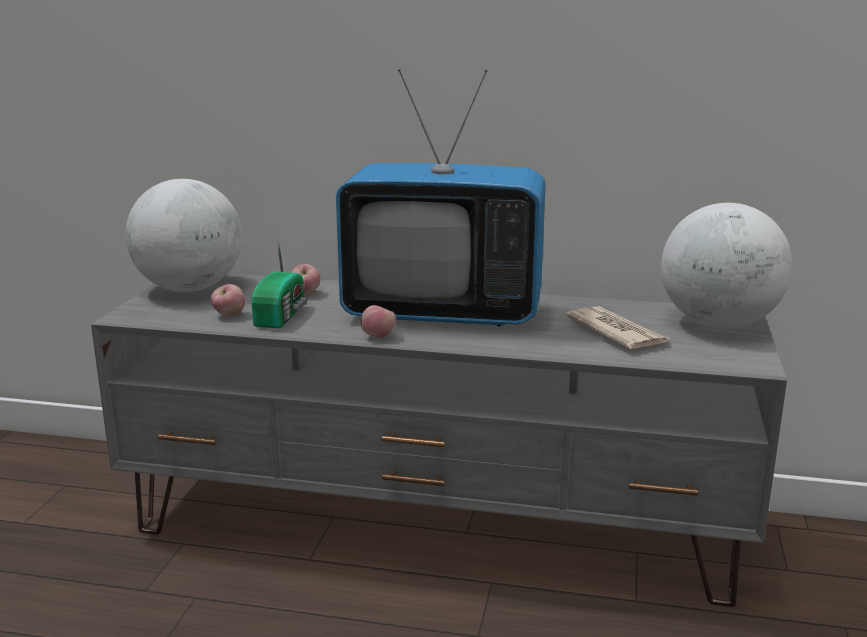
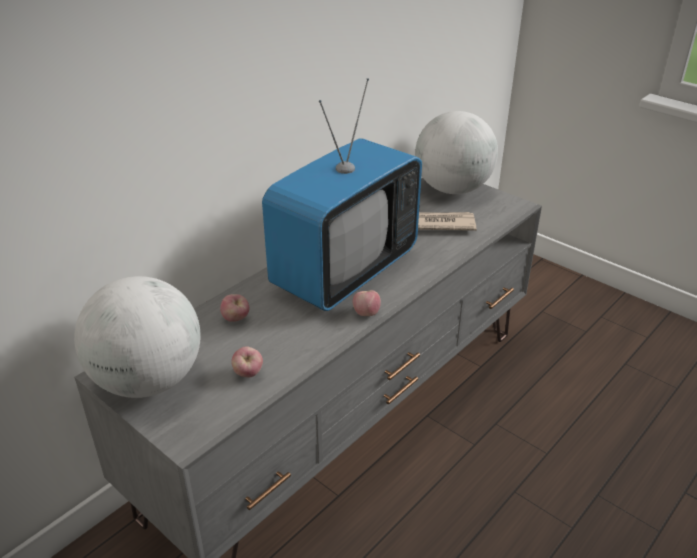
camera: 60 degrees left, 15 degrees up
(282, 315) = (277, 345): radio -> none

